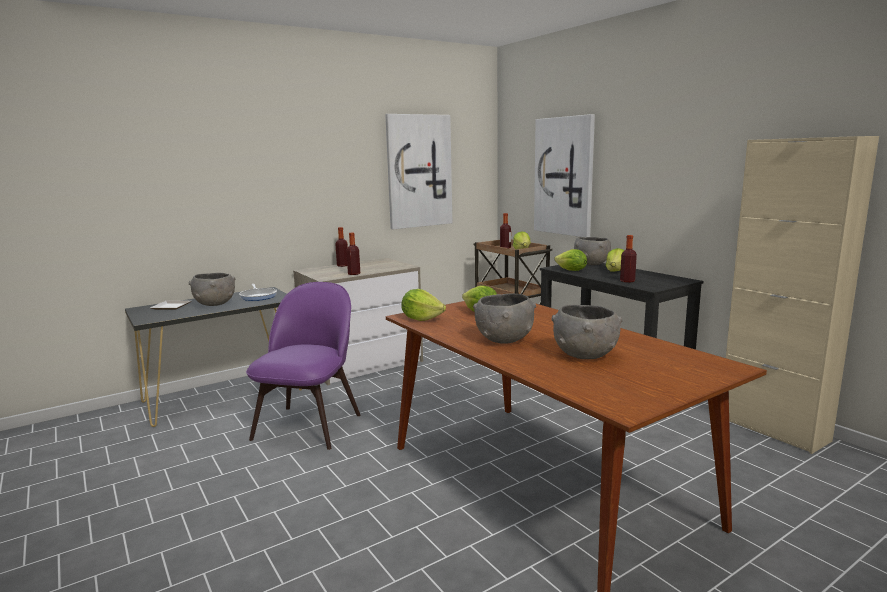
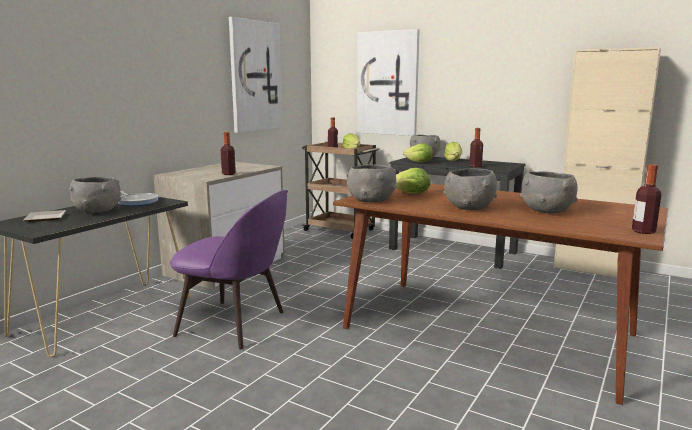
camera: 25 degrees left, 0 degrees up
(309, 424) = (235, 324): purple chair -> purple chair turned 120 degrees clockwise
(342, 265) = (201, 169): bottle -> bottle (643, 231)
(421, 319) = (371, 201): lettuce -> grey bowl

